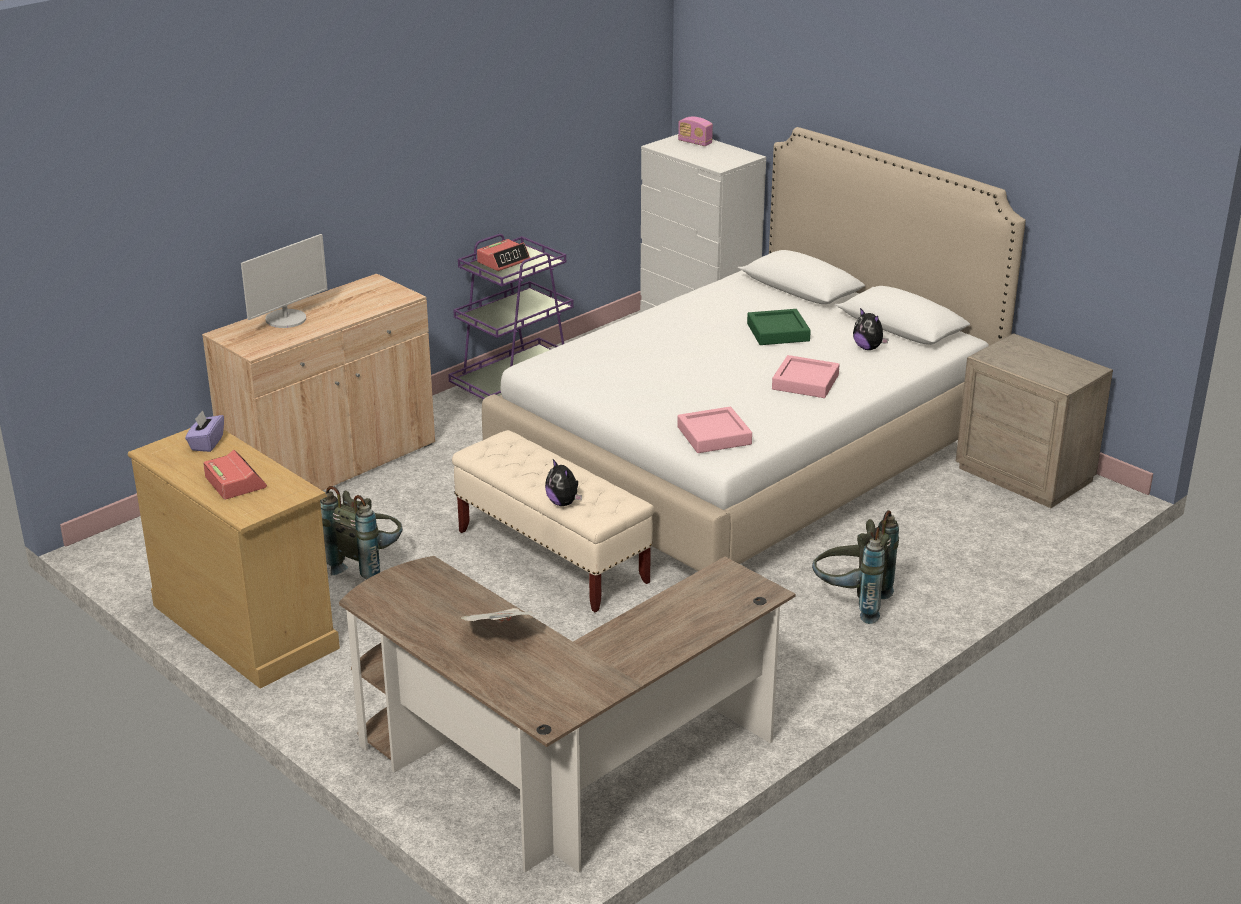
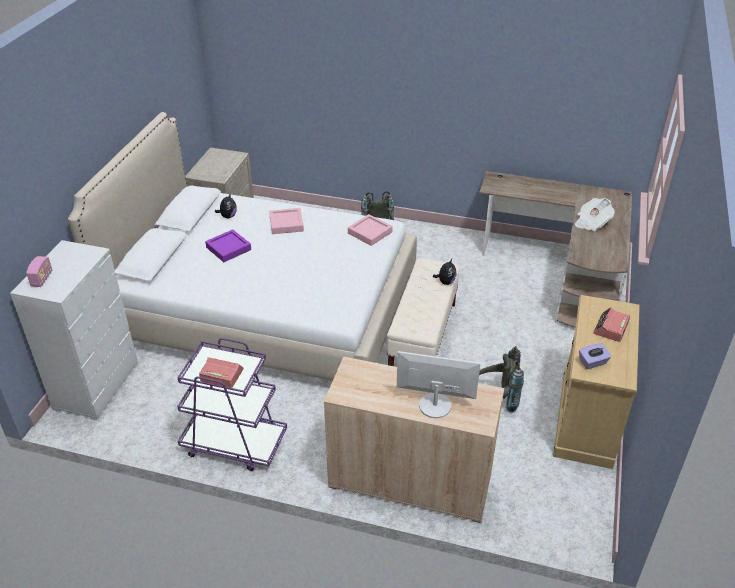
camera: 120 degrees left, 10 degrees up
(778, 332) = (228, 248): green tray -> purple tray

